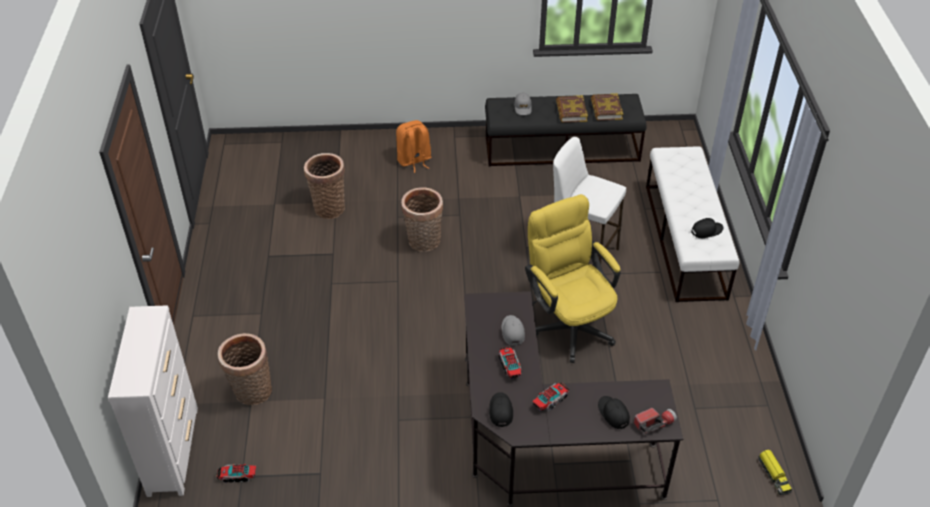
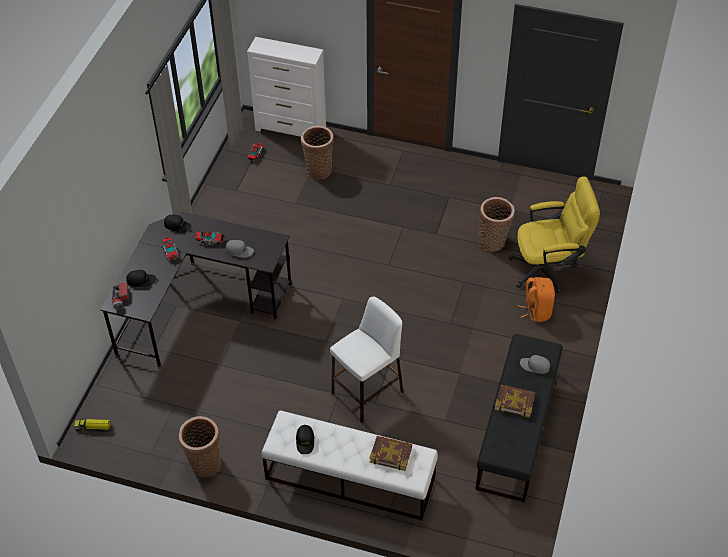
camera: 110 degrees right, 5 degrees up
(423, 242) = (425, 291): basket -> basket (204, 463)
(569, 323) = (294, 357): yellow office chair -> yellow office chair (548, 269)
(606, 110) = (508, 432): book -> book (391, 454)

